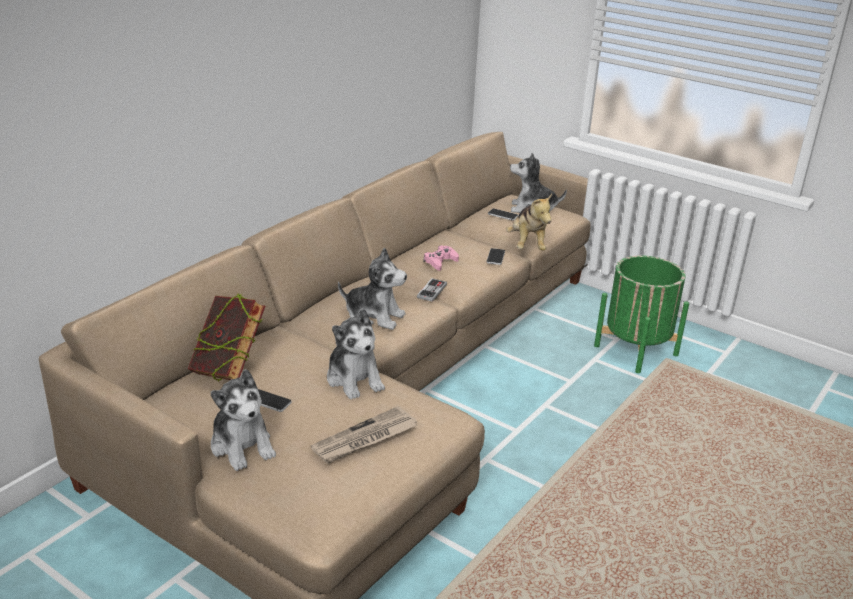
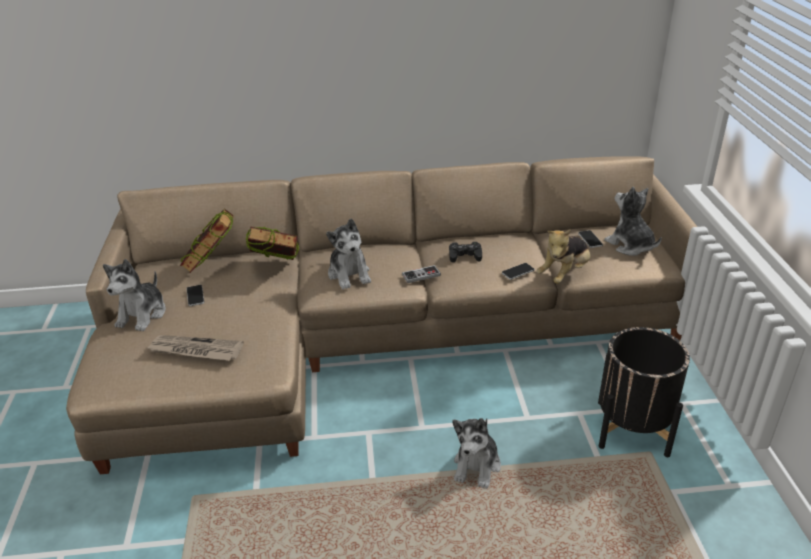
camera: 50 degrees right, 5 degrees up
(299, 344) = (276, 269): none -> book
(354, 379) = (262, 310): plush toy -> plush toy (477, 466)
(440, 262) = (465, 256): pink game controller -> black game controller
(636, 350) = (632, 428): green planter -> black planter

